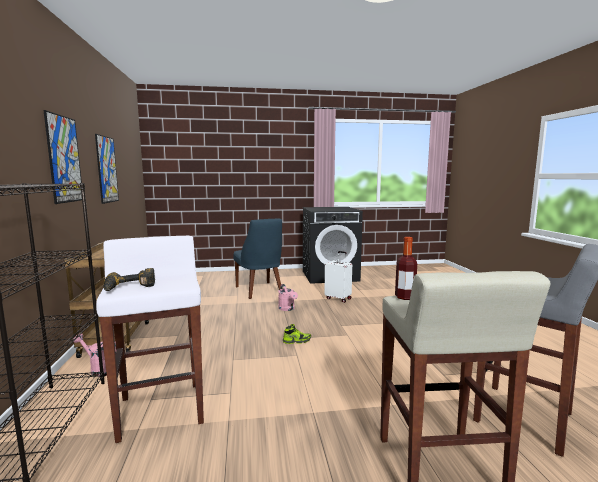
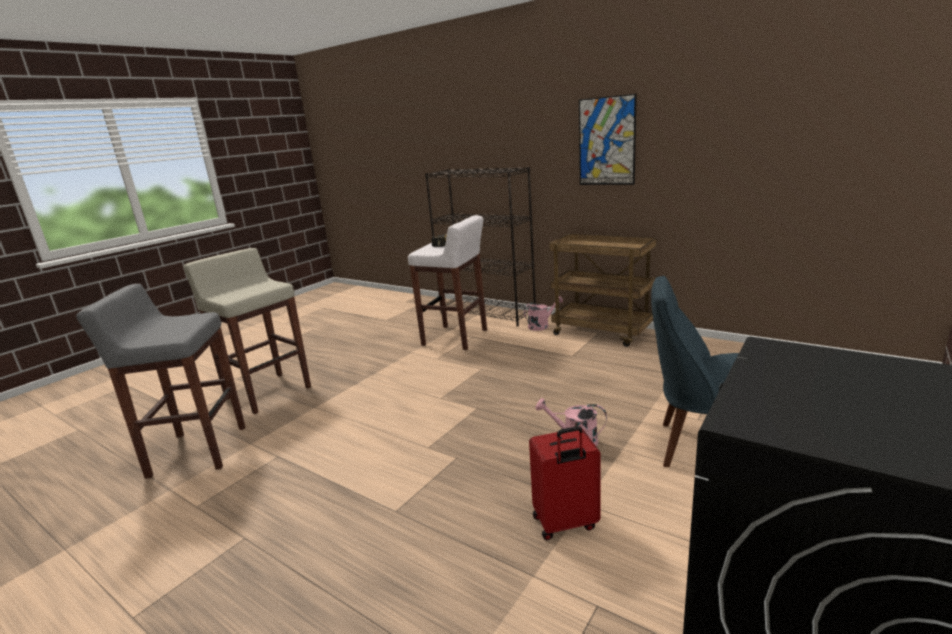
camera: 135 degrees right, 10 degrees up
(107, 169) = (727, 145): picture -> none
(297, 341) = (466, 408): shoe -> none
(338, 298) = (565, 523): white suitcase -> red suitcase
(405, 297) = (275, 285): bottle -> none

